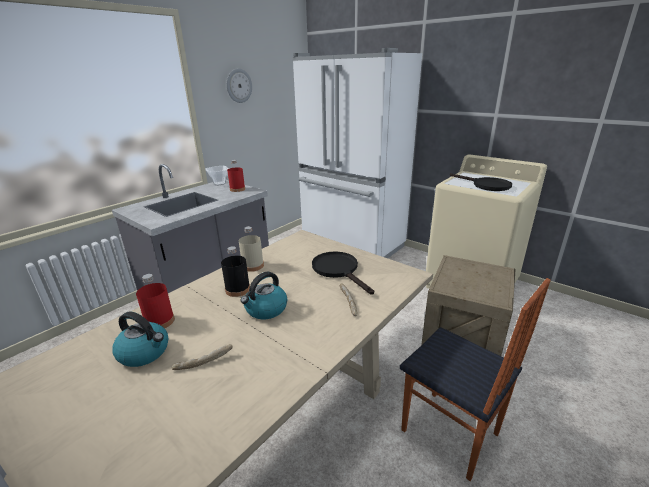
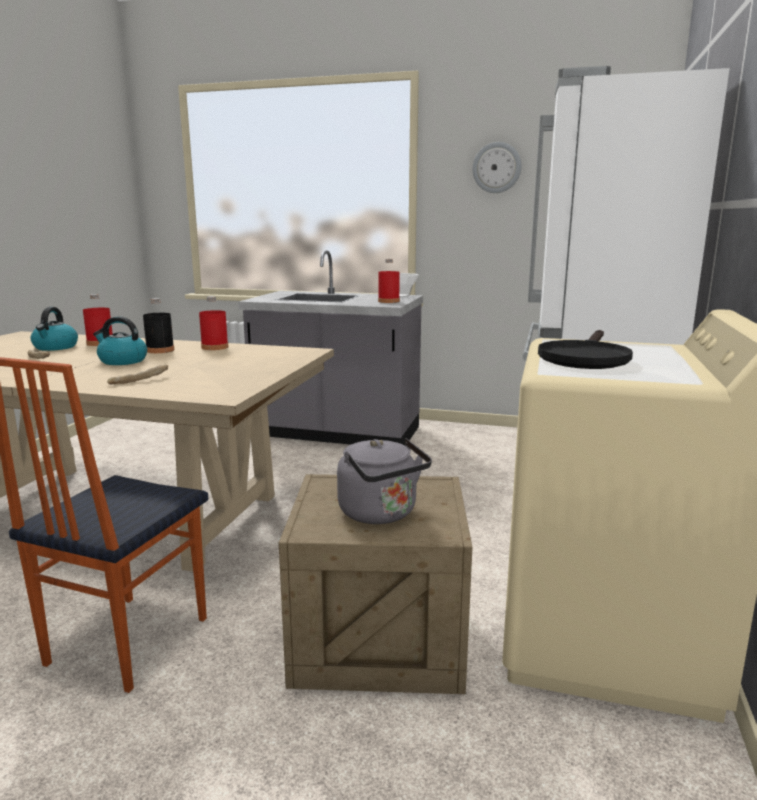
camera: 65 degrees right, 10 degrees down
(252, 266) = (215, 347): beige bottle -> red bottle
(339, 270) = (220, 371): black frying pan -> none
(483, 280) = (381, 514): none -> grey kettle

